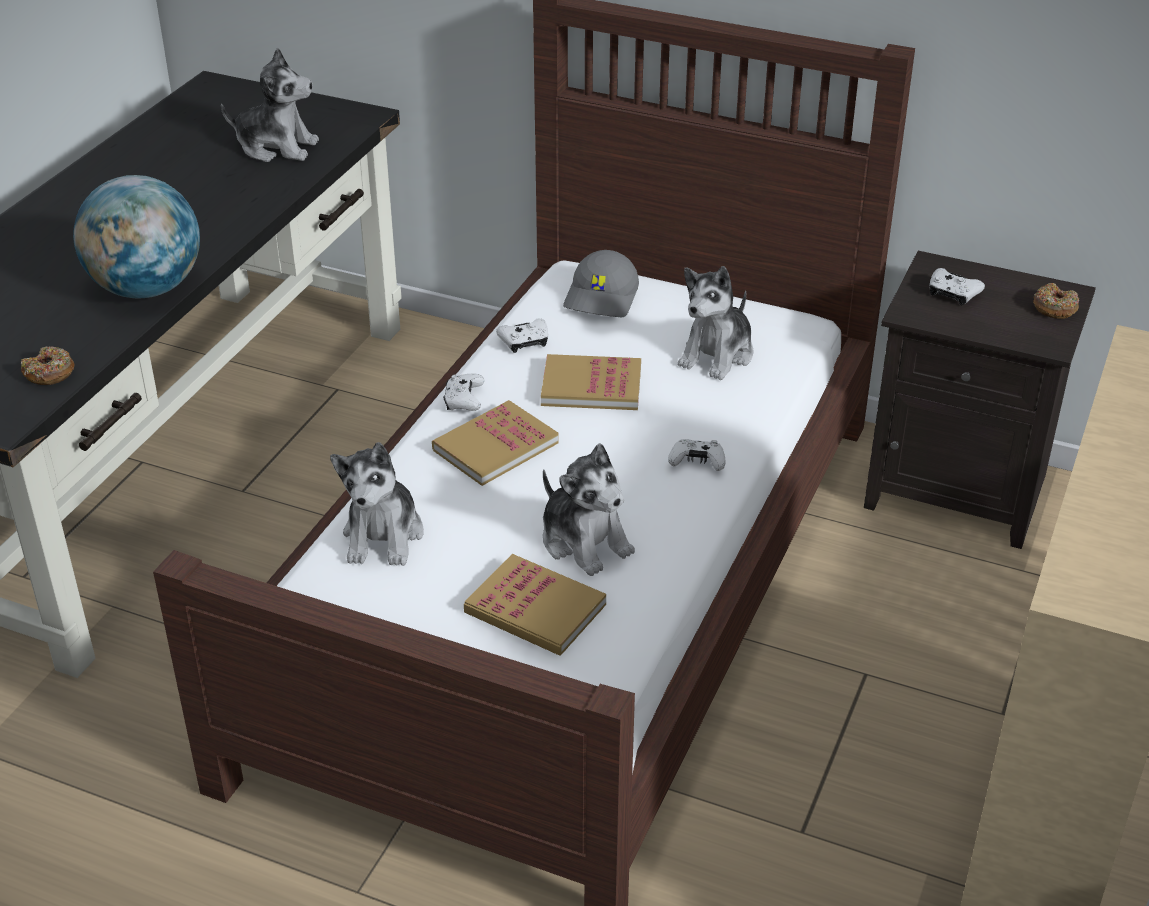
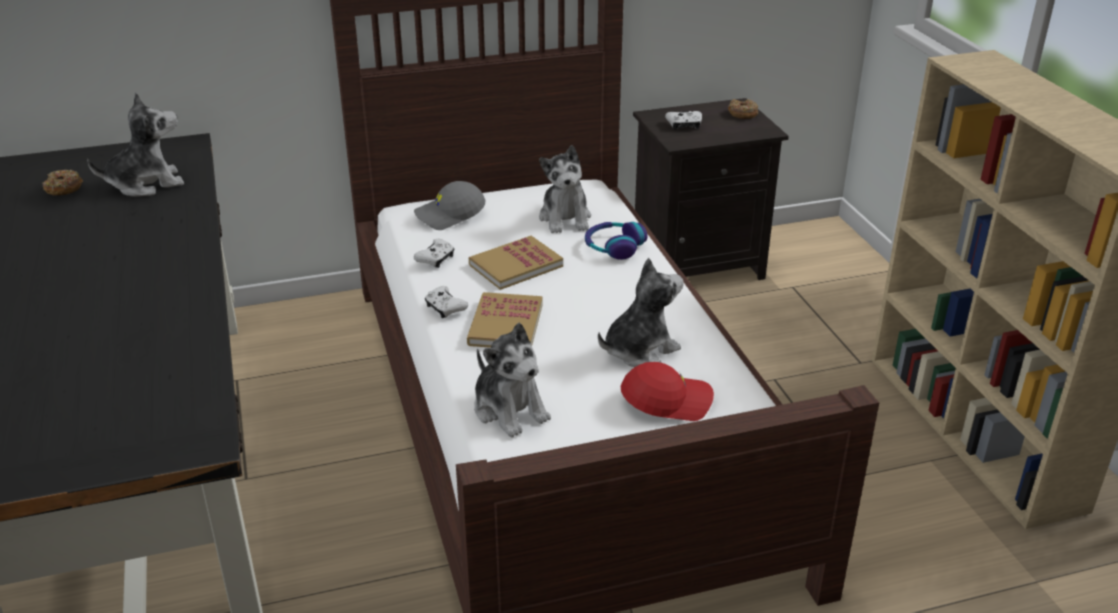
camera: 40 degrees left, 5 degrees down
(49, 373) = (189, 394): donut -> donut (63, 188)
(146, 289) = (183, 307): globe -> none
(535, 609) = (666, 401): book -> red cap
(585, 542) = (639, 350): plush toy -> plush toy turned 45 degrees counterclockwise
(602, 298) = (450, 216): grey cap -> grey cap turned 90 degrees clockwise
(697, 462) = (638, 278): white game controller -> none
(722, 413) = (614, 247): none -> headphones

